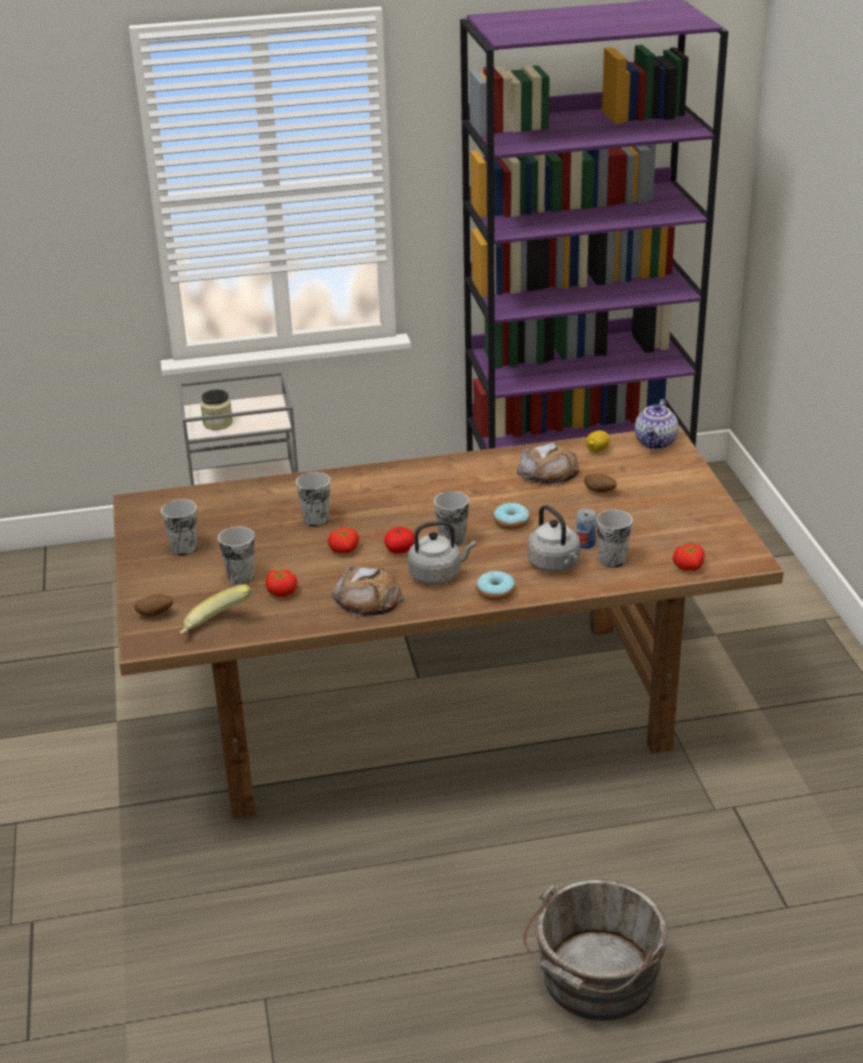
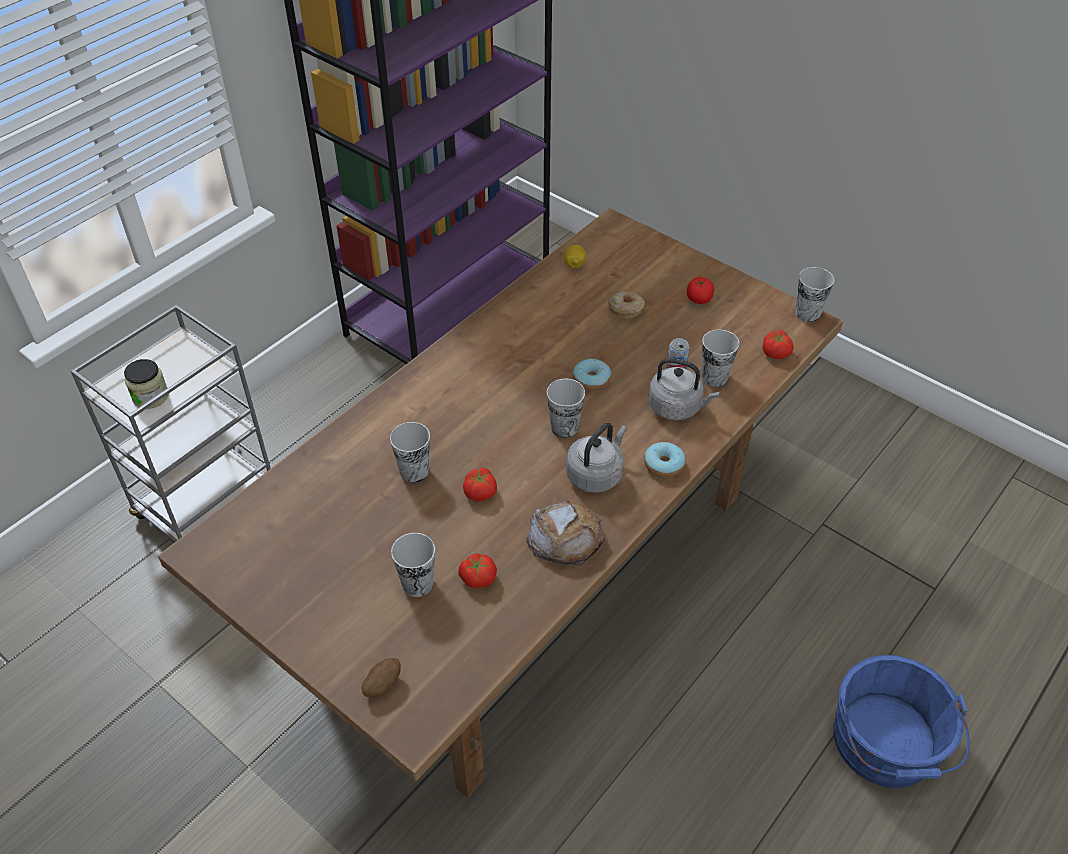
camera: 40 degrees left, 15 degrees up
(184, 548) = (318, 582): cup -> cup (807, 313)
(216, 627) = (464, 662): banana -> none
(399, 549) = (530, 464): tomato -> tomato (699, 298)
(548, 471) = (560, 307): bread -> none
(595, 981) = (886, 746): grey bucket -> blue bucket
(600, 492) = (626, 309): potato -> donut
(656, 443) = (612, 234): teapot -> none

